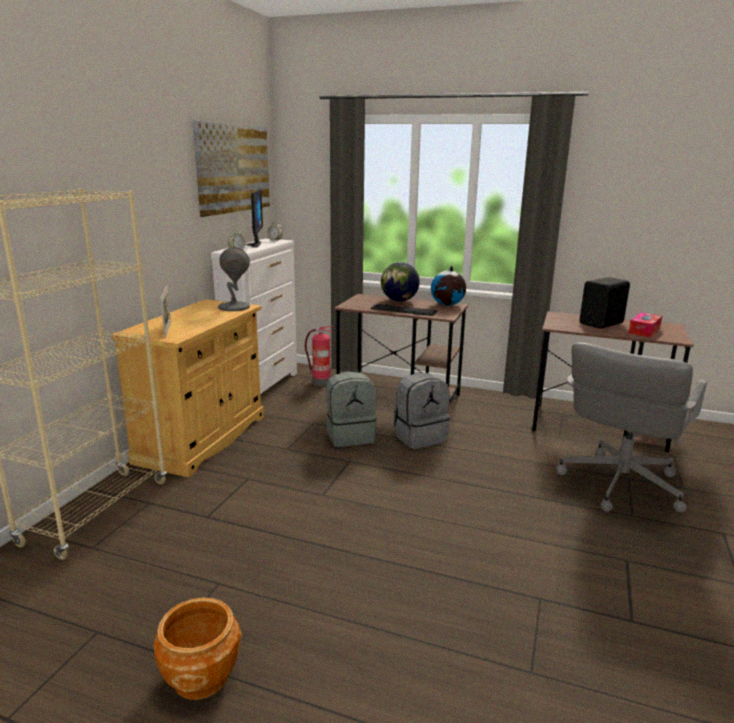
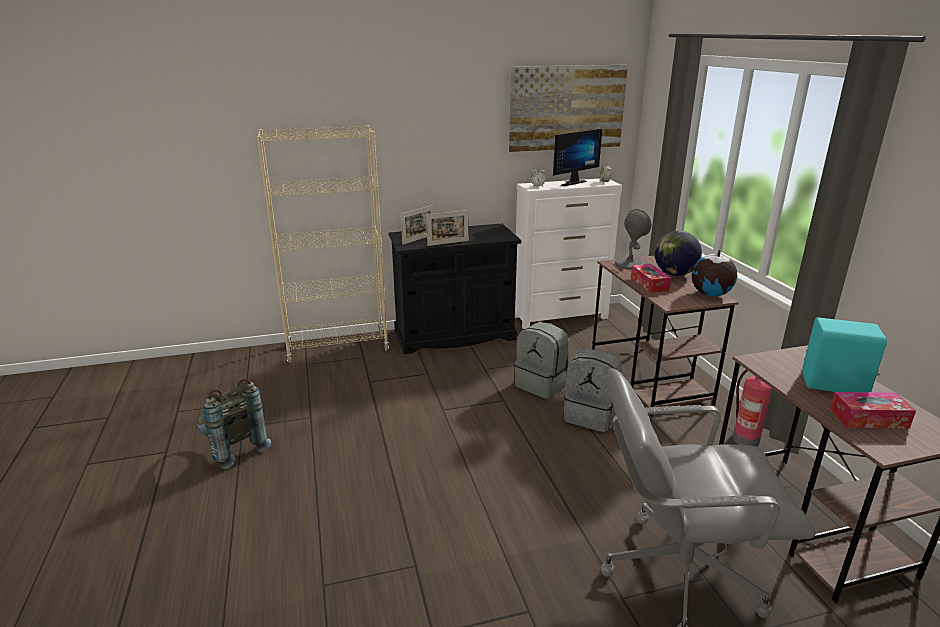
camera: 55 degrees right, 5 degrees up
(201, 676) = (233, 449): brown planter -> grey backpack
(203, 439) = (454, 335): beige cabinet -> black cabinet
(207, 324) = (448, 243): none -> picture frame
(233, 307) = (499, 235): grey table lamp -> grey table lamp (629, 264)
(320, 382) = (611, 333): fire extinguisher -> fire extinguisher (744, 439)
(404, 310) = (649, 284): keyboard -> tissue box
(602, 324) = (835, 386): black speaker -> turquoise speaker

